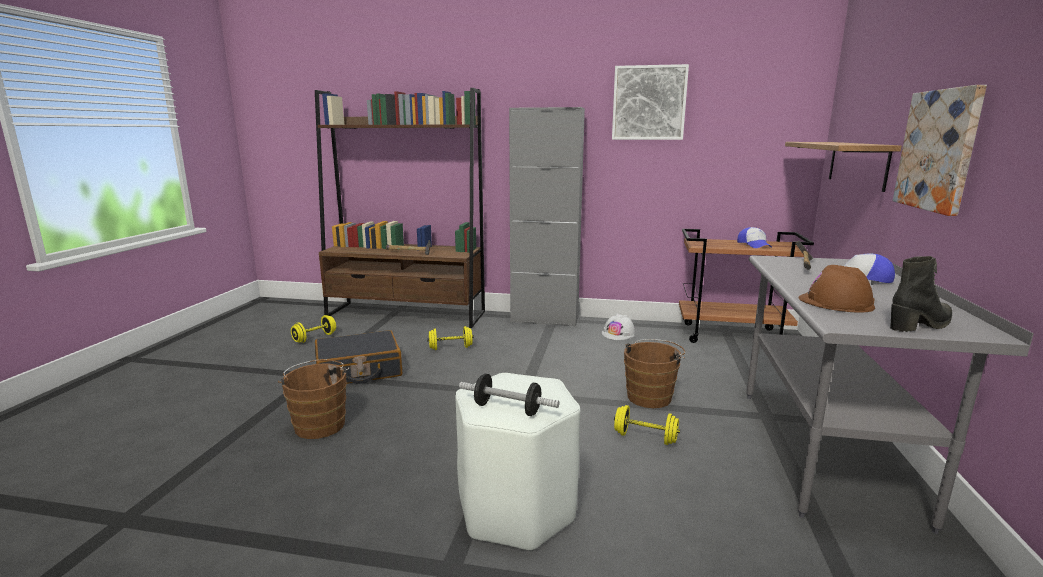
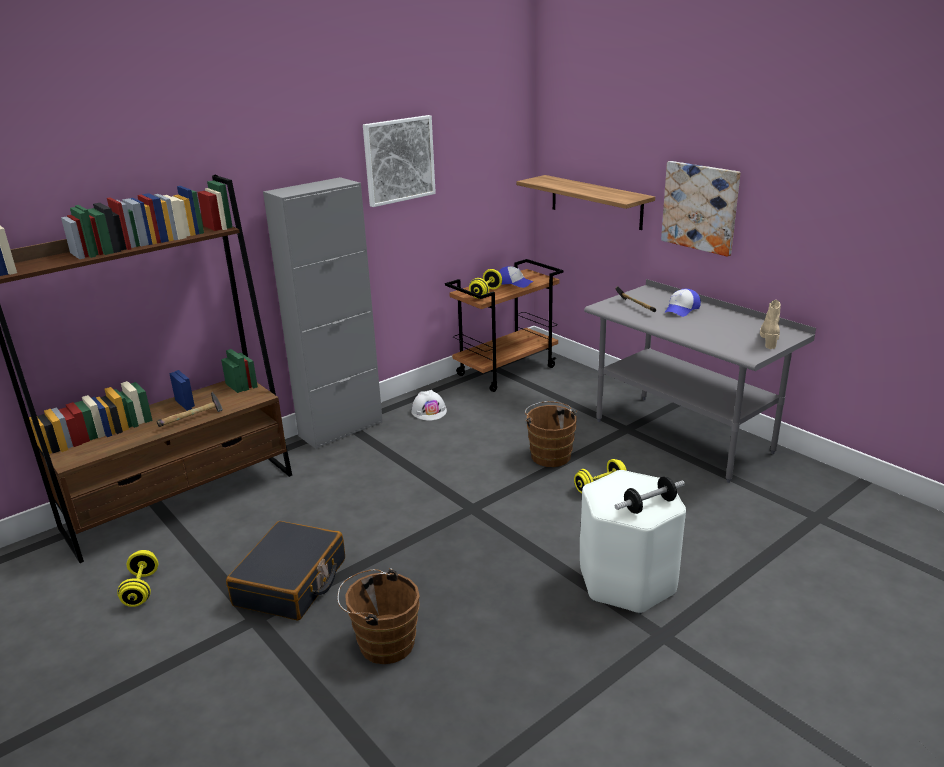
camera: 50 degrees left, 10 degrees up
(450, 348) = (322, 507): yellow dumbbell -> yellow dumbbell (486, 293)
(835, 302) = (714, 338): brown hard hat -> none
(920, 325) = (769, 339): black boot -> beige boot

